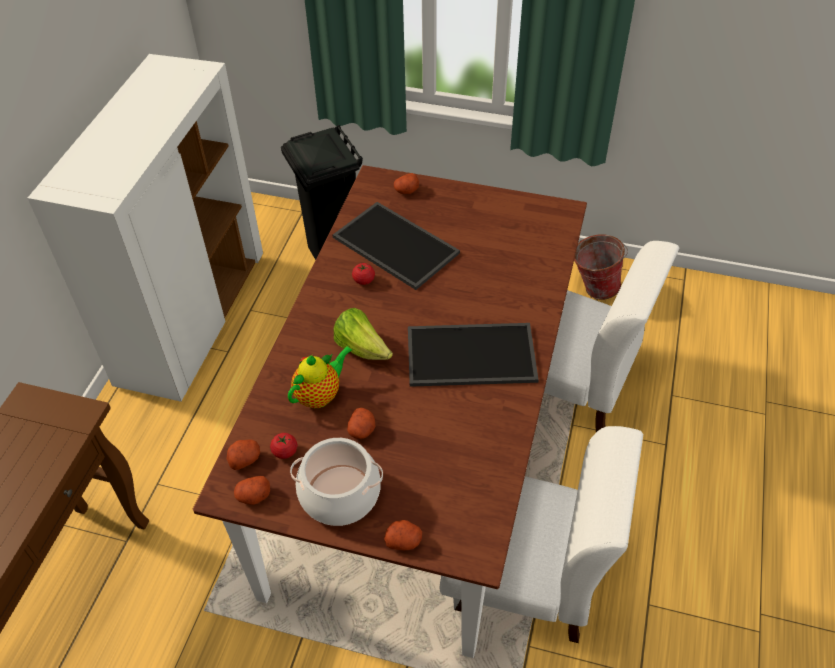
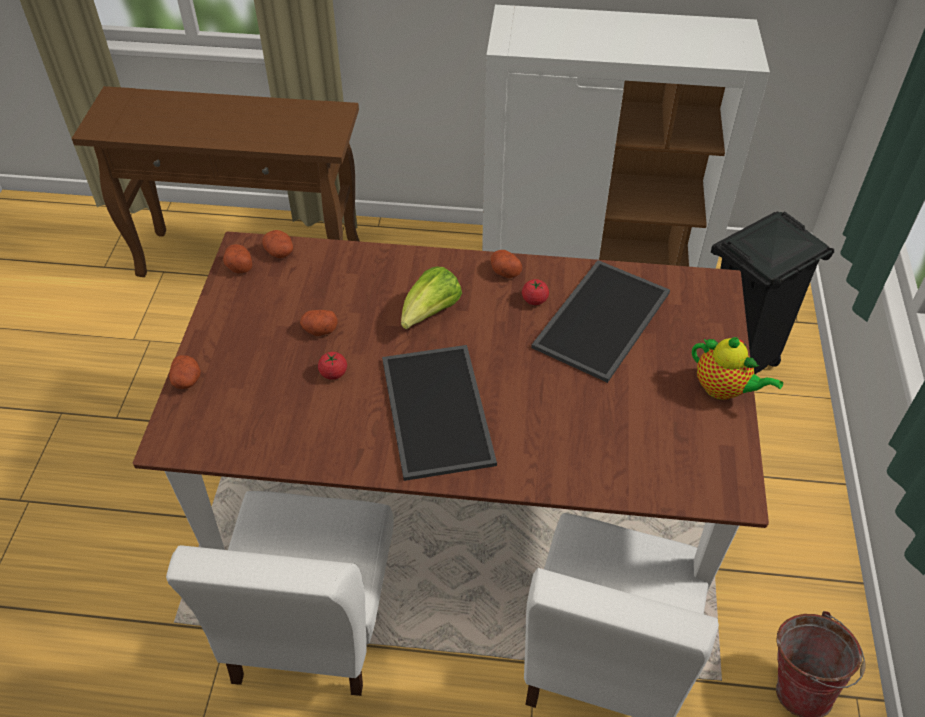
camera: 80 degrees right, 0 degrees up
(285, 451) = (290, 277): tomato -> tomato (333, 373)
(320, 395) = (362, 291): teapot -> teapot (724, 389)
(339, 495) = (240, 324): cooking pot -> none
(406, 190) = (706, 317): potato -> potato (504, 271)

